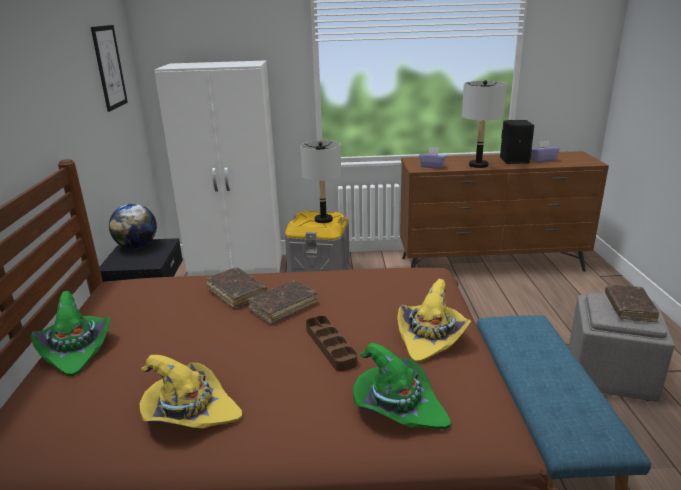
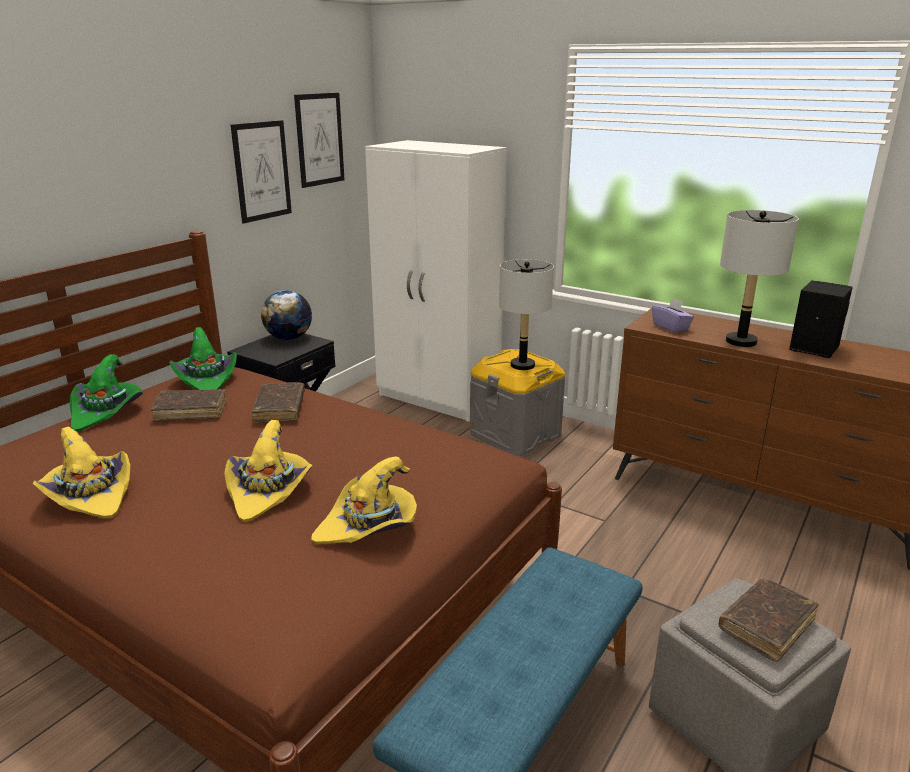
camera: 35 degrees right, 0 degrees up
(85, 98) = (262, 171): none -> picture
(283, 307) = (293, 437): brown book -> brown book (191, 411)
(330, 346) = (268, 491): brown tray -> yellow hat
(397, 407) = (228, 573): green hat -> green hat (207, 379)
(543, 160) = (865, 359): purple tissue box -> none

